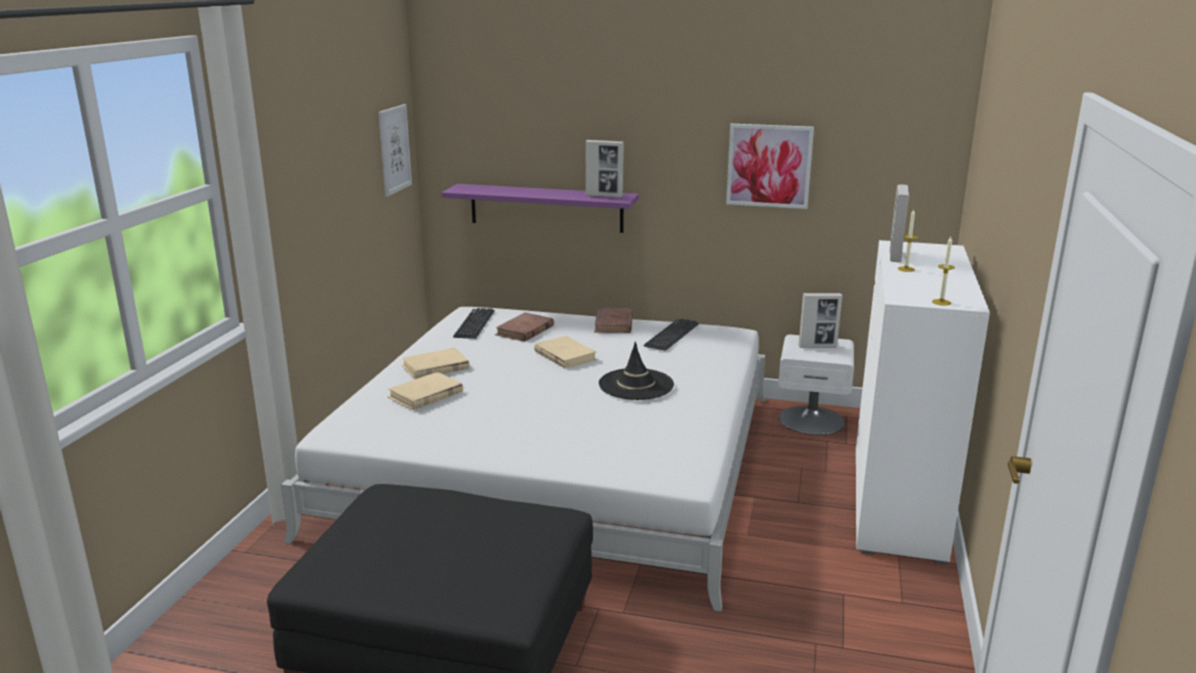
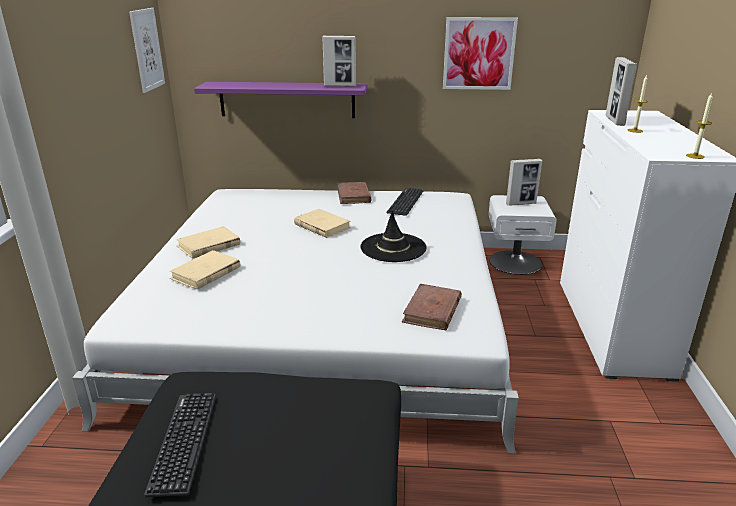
camera: 10 degrees left, 5 degrees up
(474, 324) = (233, 203): keyboard -> keyboard (184, 441)
(525, 330) = (279, 206): brown book -> brown book (432, 310)

